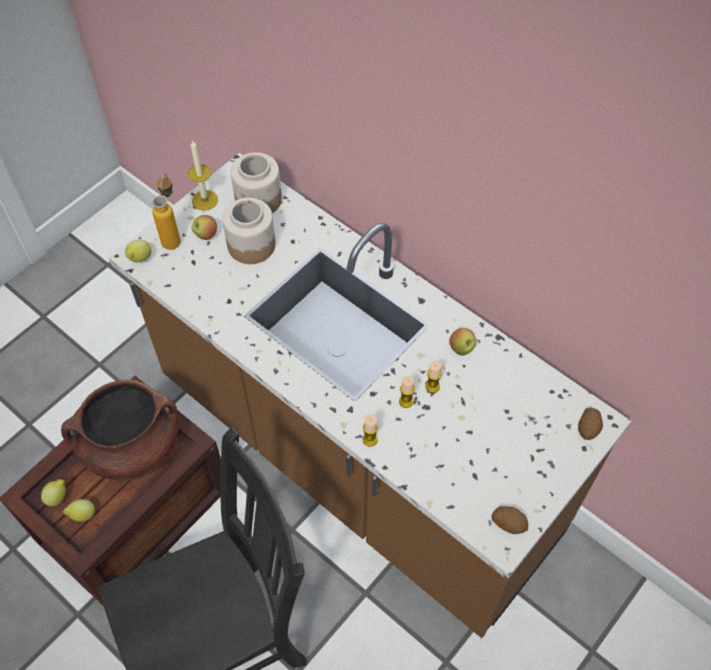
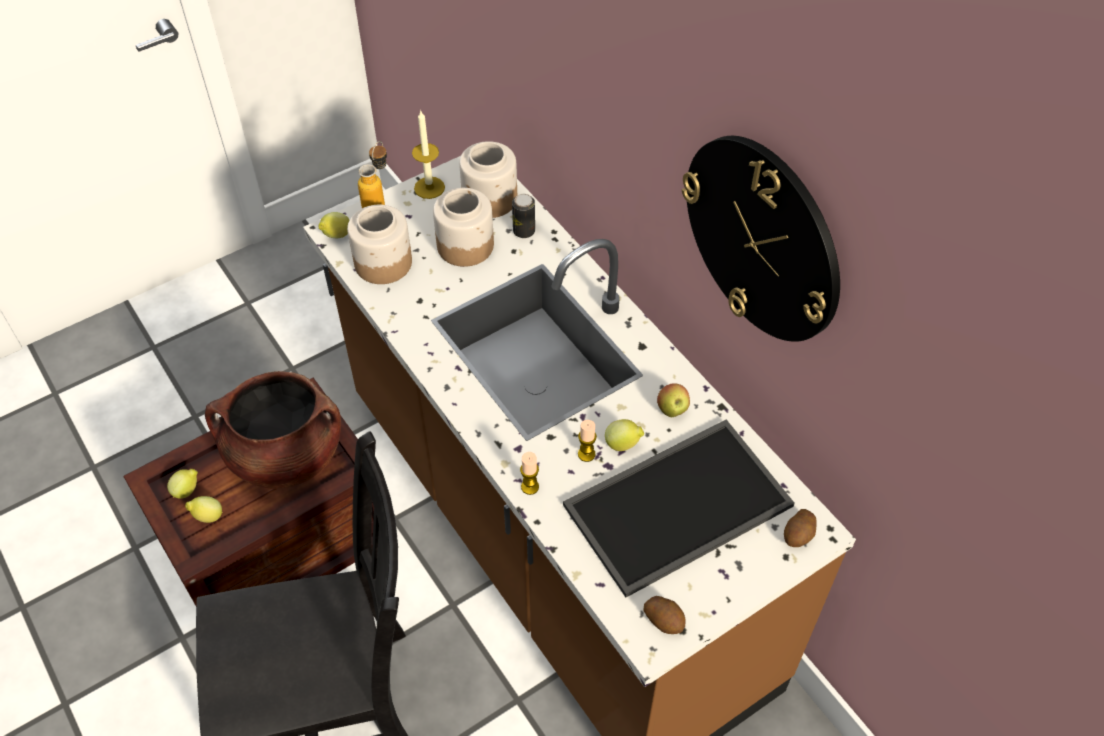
camera: 15 degrees right, 5 degrees down
(187, 275) = (383, 263): none -> jar
(206, 235) = (418, 225): apple -> none
(295, 222) = (524, 231): none -> can
(432, 386) = (623, 444): candle -> lemon
(491, 430) = (678, 509): none -> tray
(529, 206) = (762, 238): none -> wall clock

